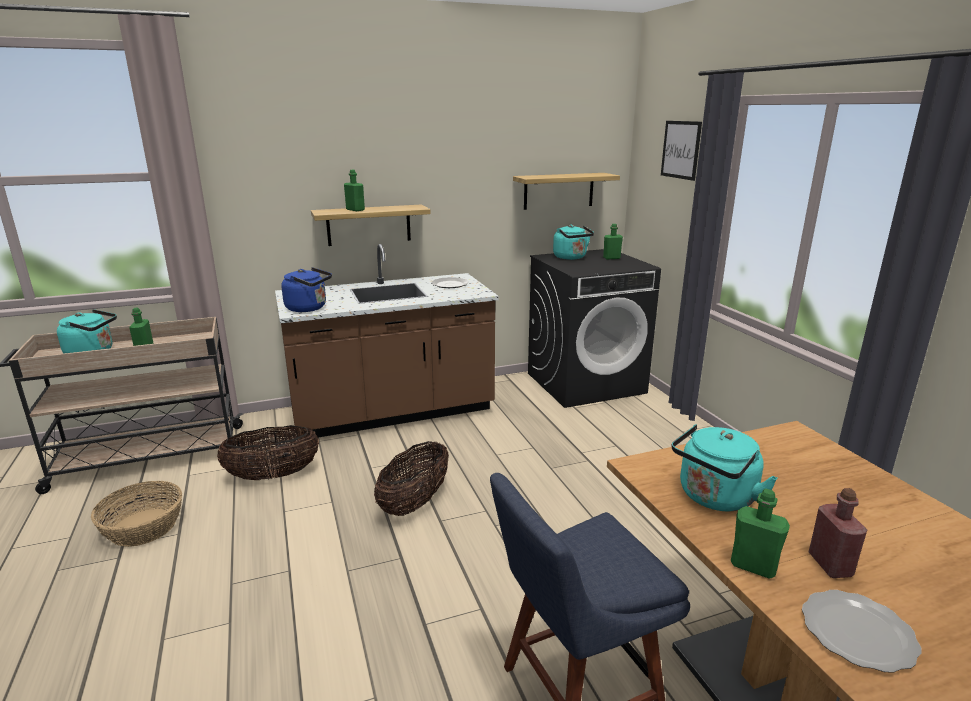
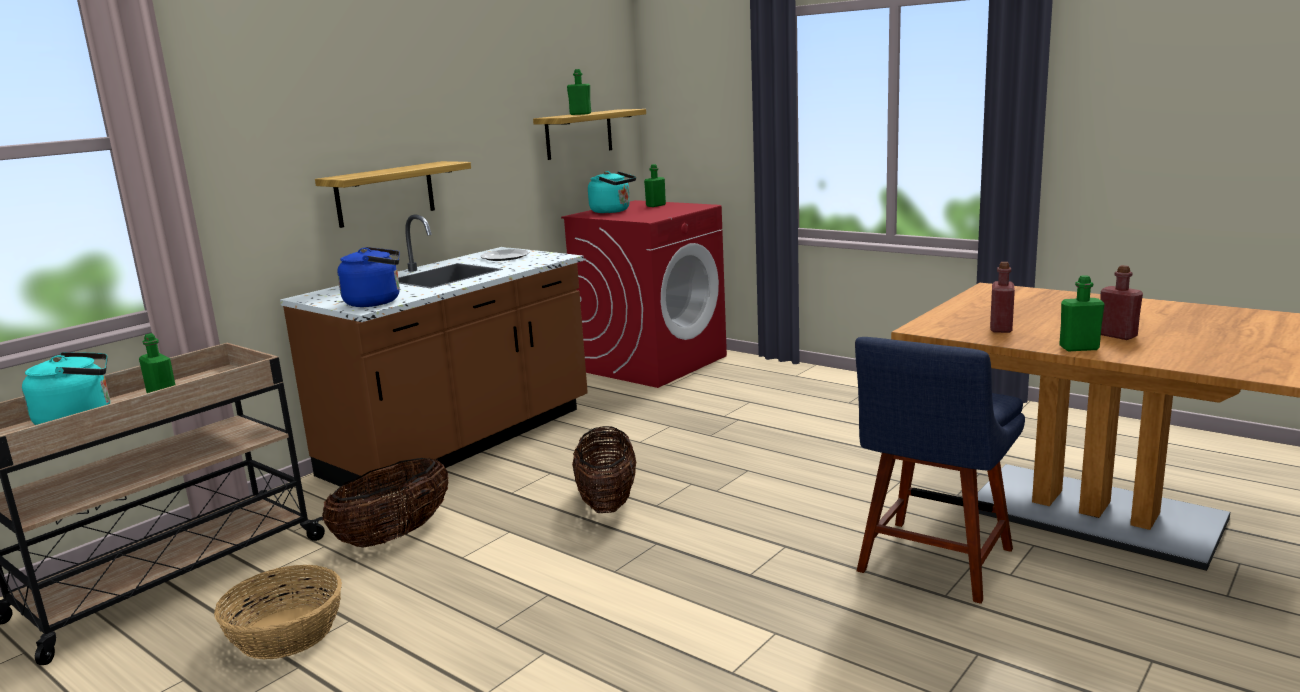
camera: 30 degrees left, 5 degrees down
(355, 210) = (379, 172): green bottle -> green bottle (580, 114)
(586, 383) = (652, 363): black washing machine -> red washing machine
(681, 149) = (715, 72): picture -> none
(714, 498) = (1001, 329): turquoise kettle -> red bottle
(859, 633) = (1175, 354): plate -> none

